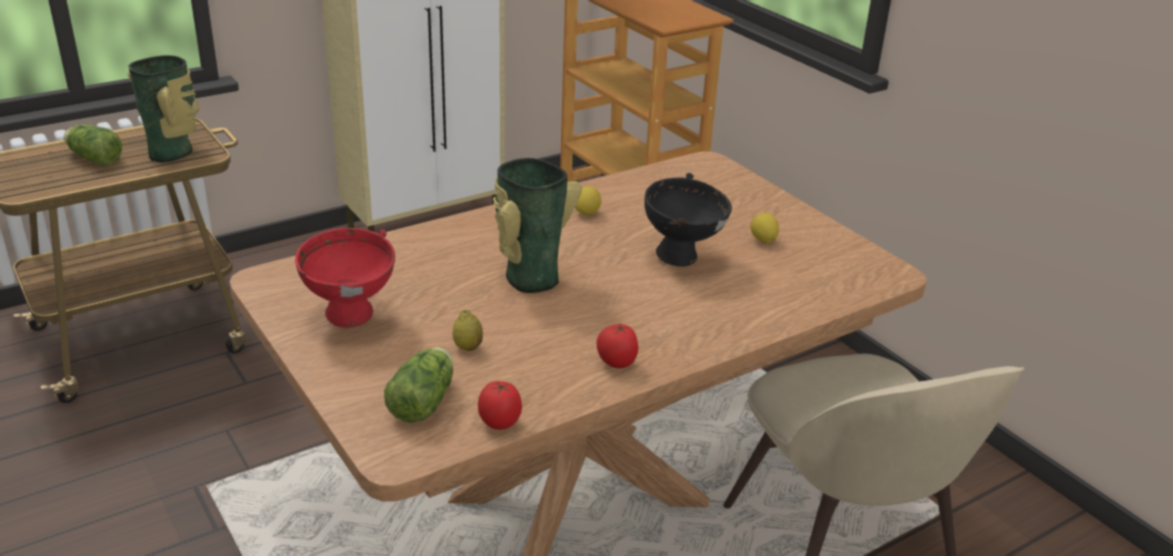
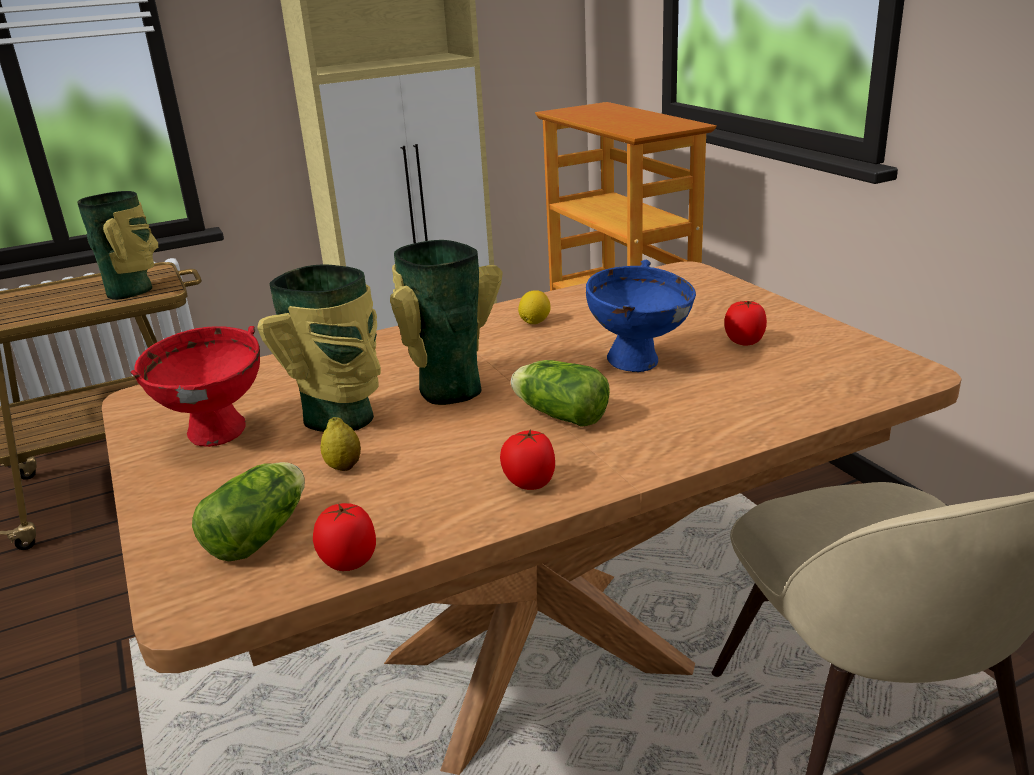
camera: 10 degrees right, 5 degrees down
(93, 158) = (53, 298): lettuce -> lettuce (558, 414)
(451, 305) = (343, 419): none -> vase
(682, 258) = (639, 363): black bowl -> blue bowl
(763, 240) = (743, 342): lemon -> tomato

